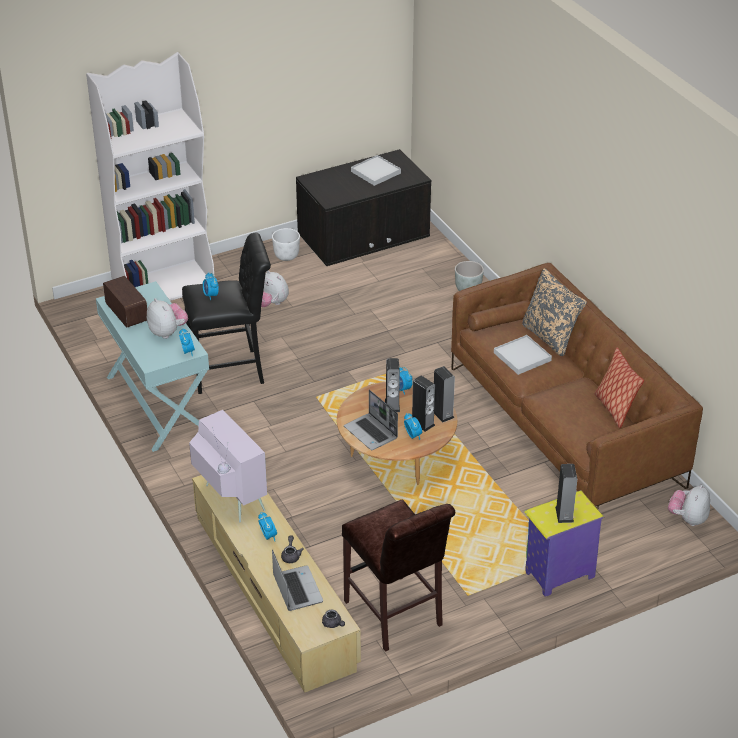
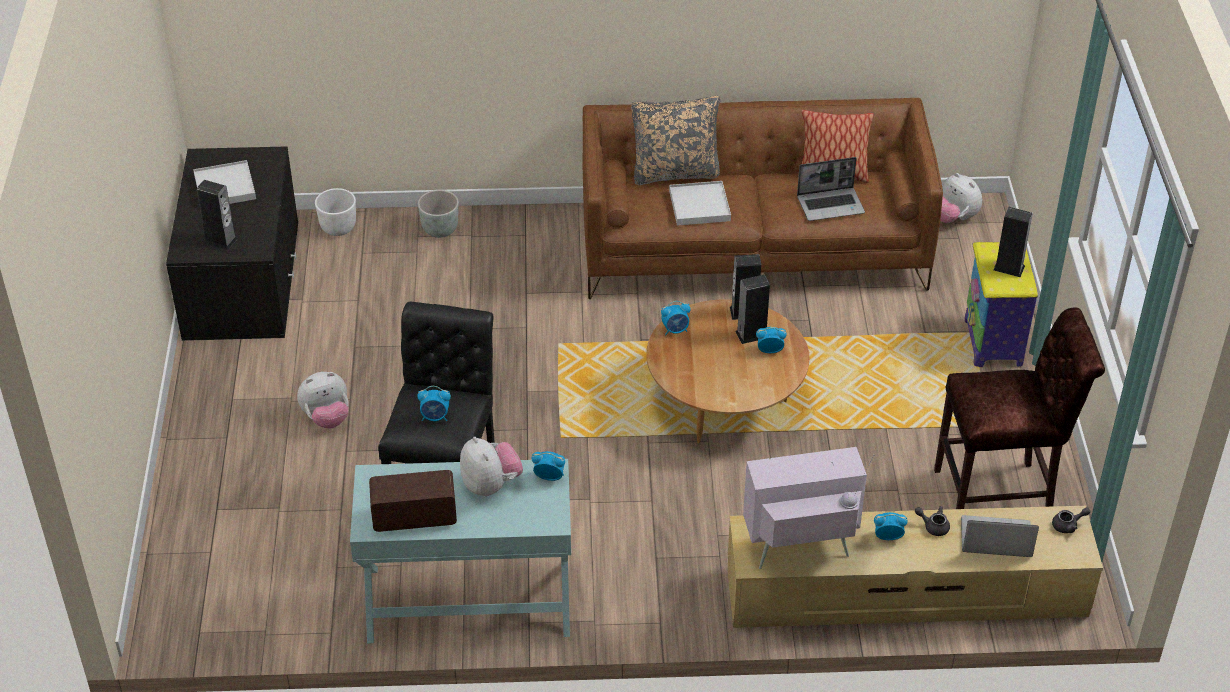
camera: 65 degrees left, 5 degrees up
(164, 286) = (192, 517): white bookcase -> none
(168, 332) = (491, 485): plush toy -> plush toy turned 75 degrees clockwise
(286, 256) = (228, 369): white planter -> white planter (338, 228)
(371, 433) = (743, 384): laptop -> laptop (831, 205)
(392, 405) = (701, 349): speaker -> speaker (220, 240)

